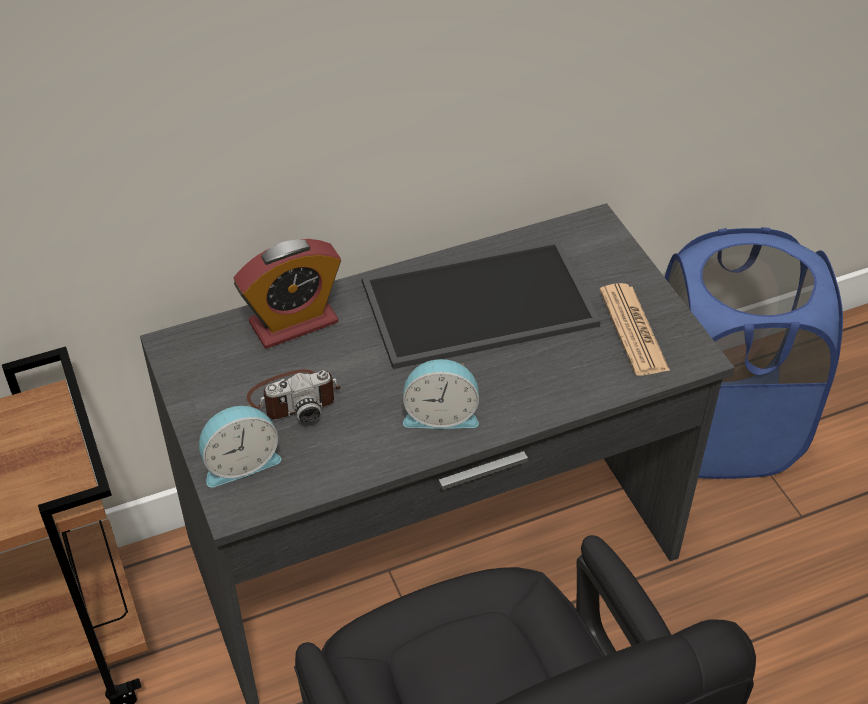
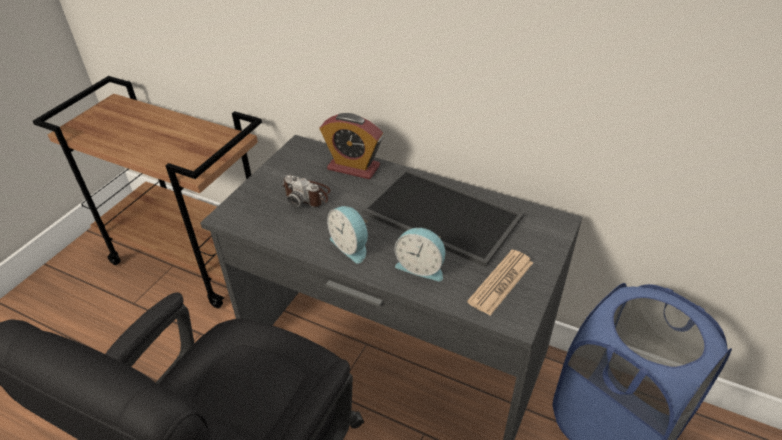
camera: 50 degrees right, 5 degrees down
(240, 462) = (252, 202): alarm clock -> alarm clock (421, 267)

